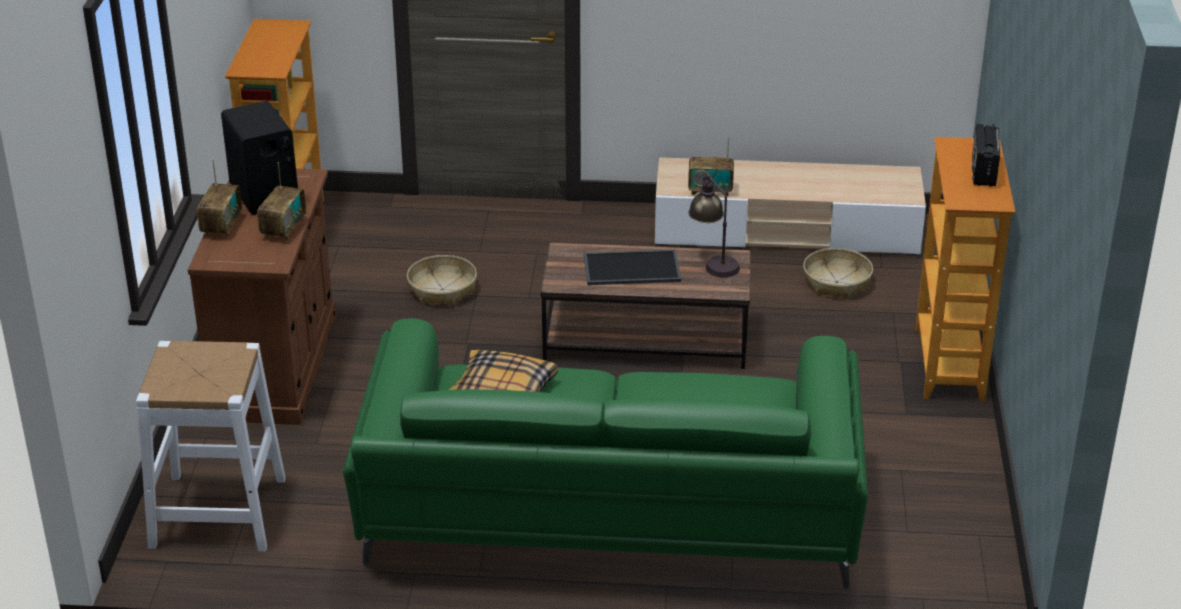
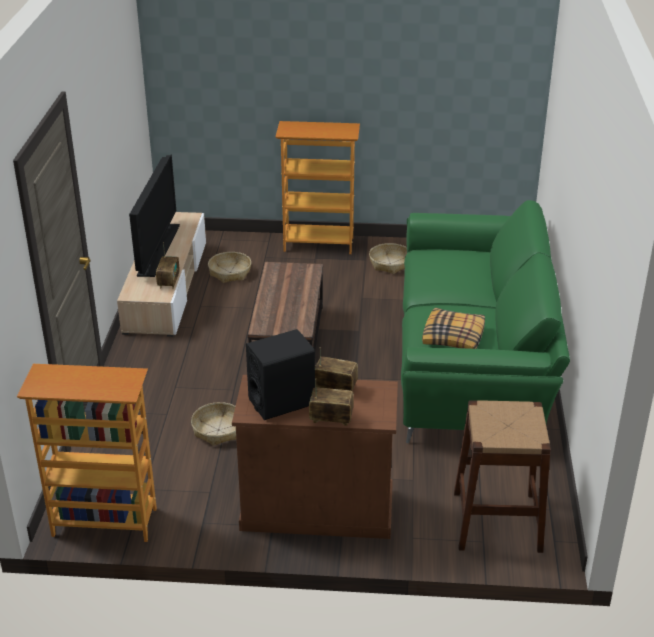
camera: 90 degrees left, 0 degrees up
(218, 512) = (497, 521): white stool -> brown stool
(631, 269) = (285, 303): tray -> none
(713, 262) = (279, 274): table lamp -> none
(799, 176) = (158, 250): none -> television
(898, 440) = (389, 264): none -> basket
(983, 172) = (317, 127): radio -> none

